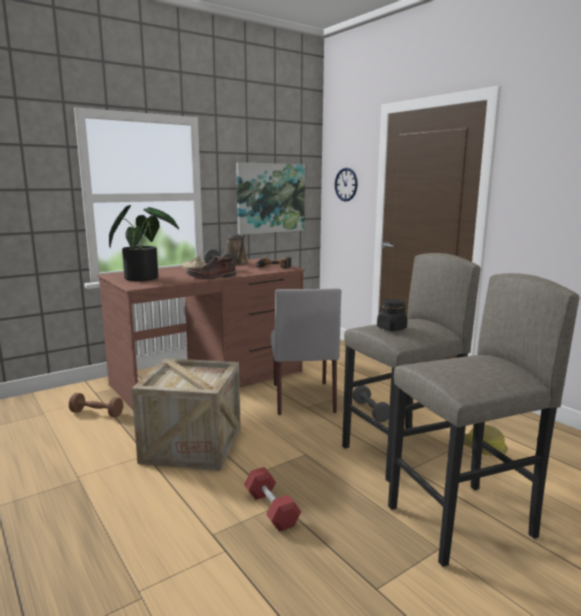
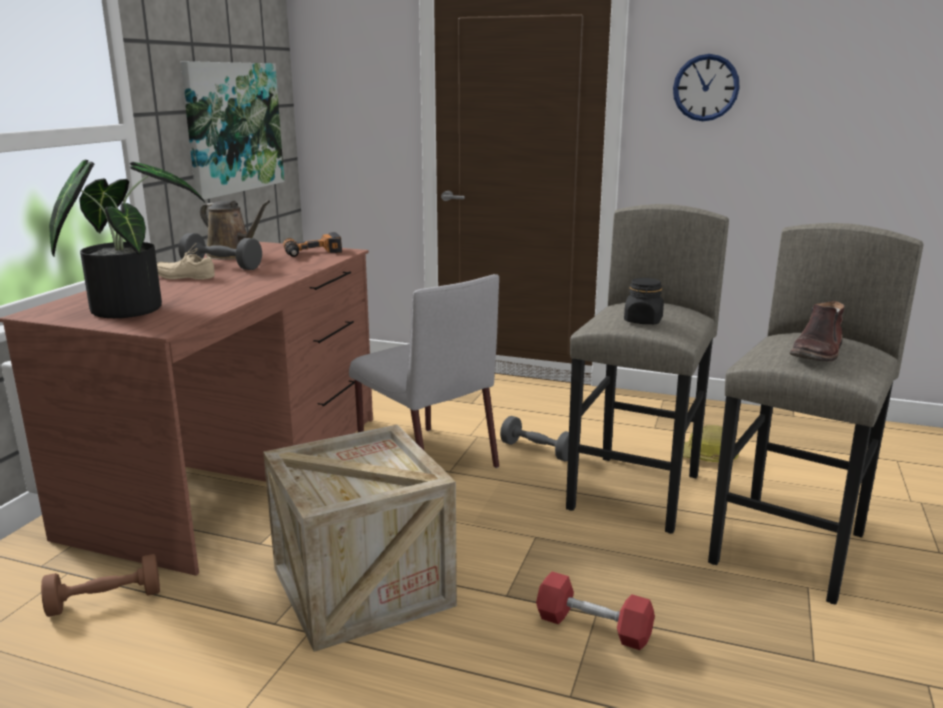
camera: 35 degrees left, 5 degrees up
(211, 277) = (258, 286): brown boot -> brown boot (817, 352)
(346, 184) = (352, 99): wall clock -> wall clock (705, 87)

